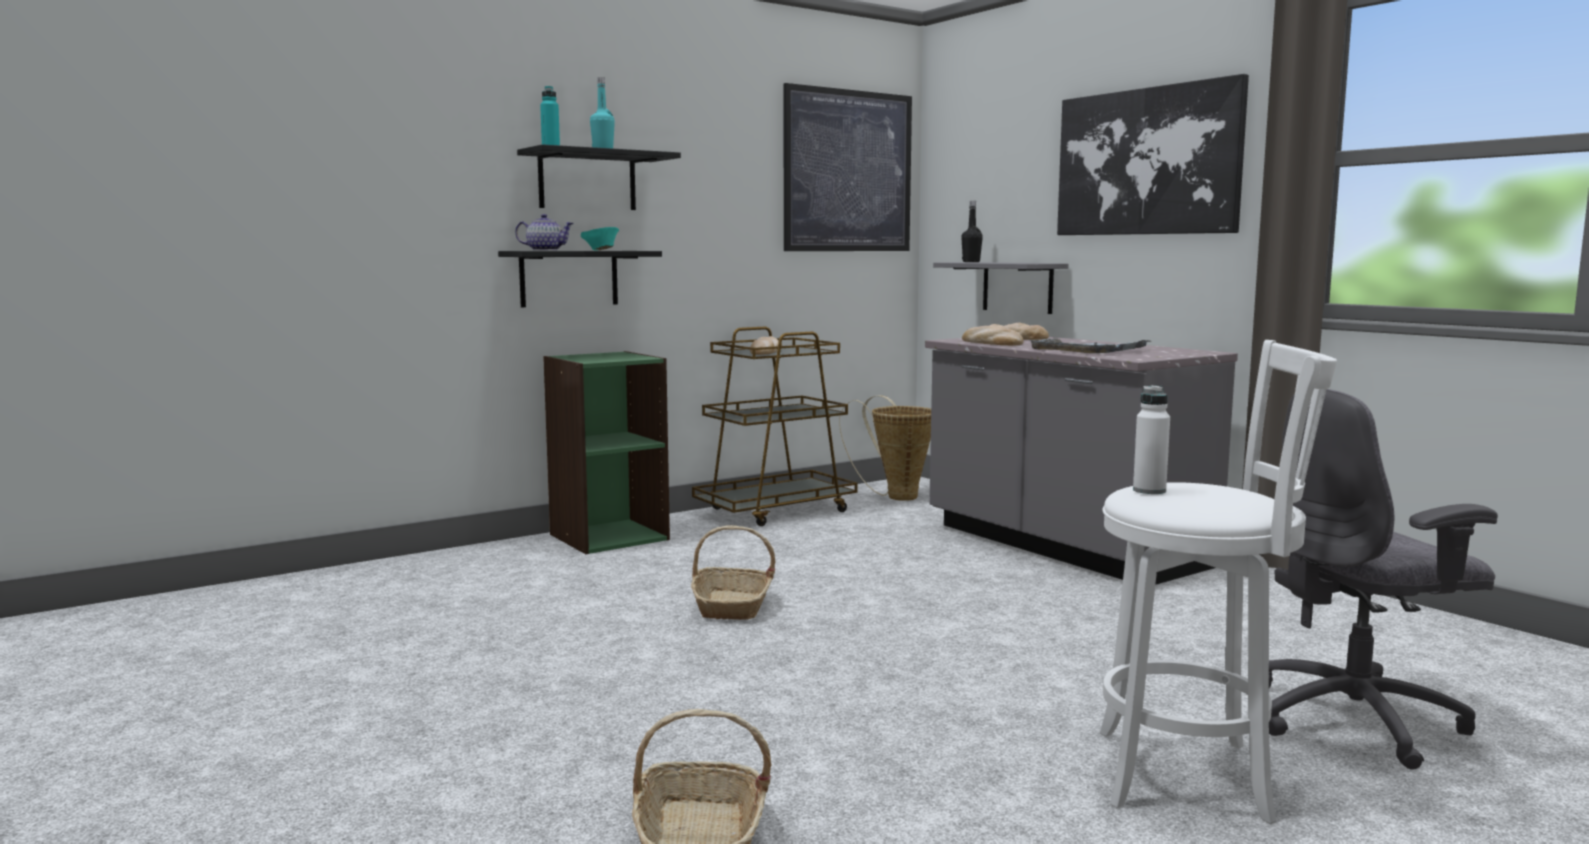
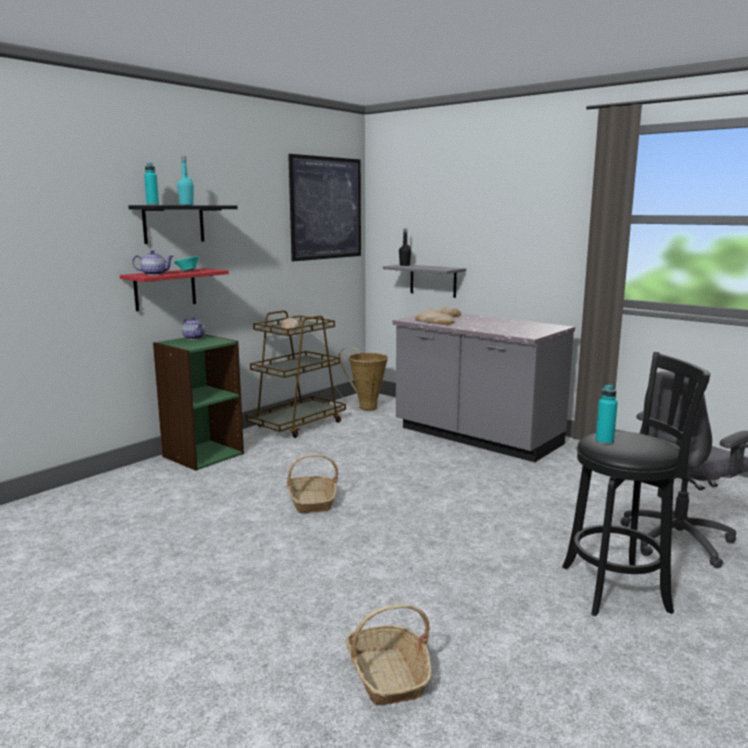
camera: 15 degrees left, 5 degrees up
(569, 278) = (165, 289): black shelf -> red shelf
(607, 354) = (194, 338): none -> teapot
(1087, 350) = (495, 327): grey tray -> none
(1147, 162) = (515, 211): picture -> none
(1149, 491) = (604, 442): white bottle -> turquoise bottle
(1193, 776) = (621, 588): white stool -> black stool

